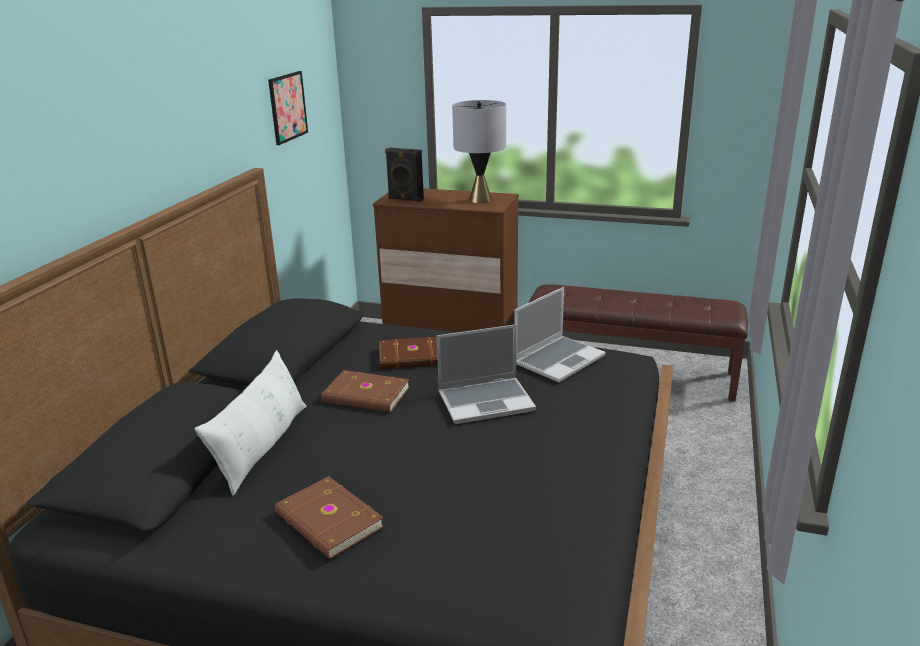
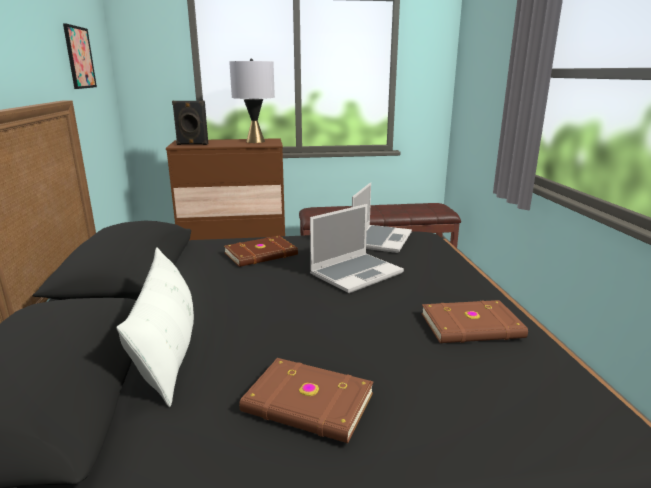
camera: 25 degrees left, 5 degrees down
(366, 396) = (244, 288): brown book -> brown book (472, 327)

